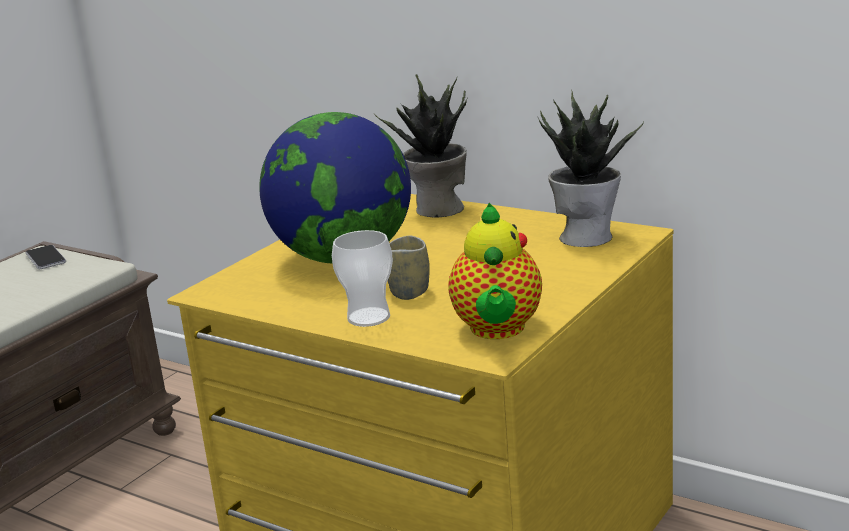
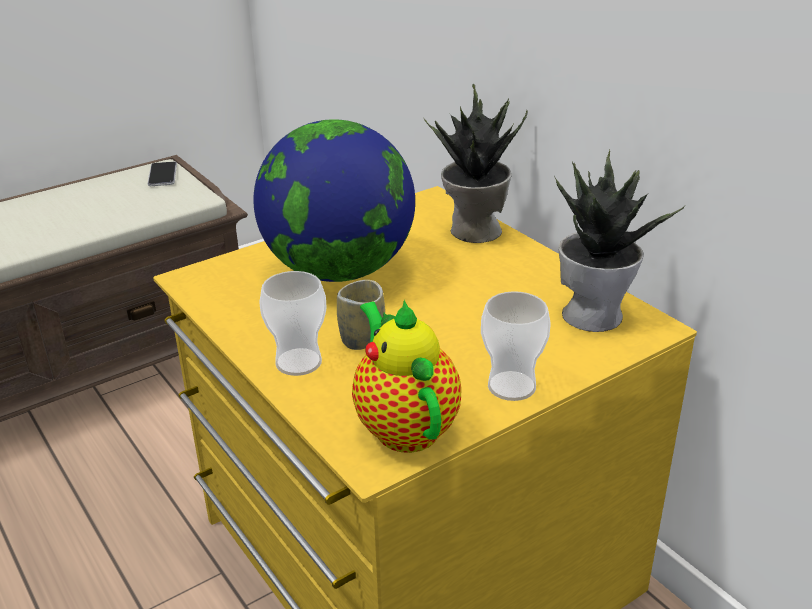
camera: 20 degrees right, 10 degrees up
(497, 330) = (404, 426): teapot -> teapot turned 135 degrees clockwise
(561, 289) = (511, 386): none -> cup

